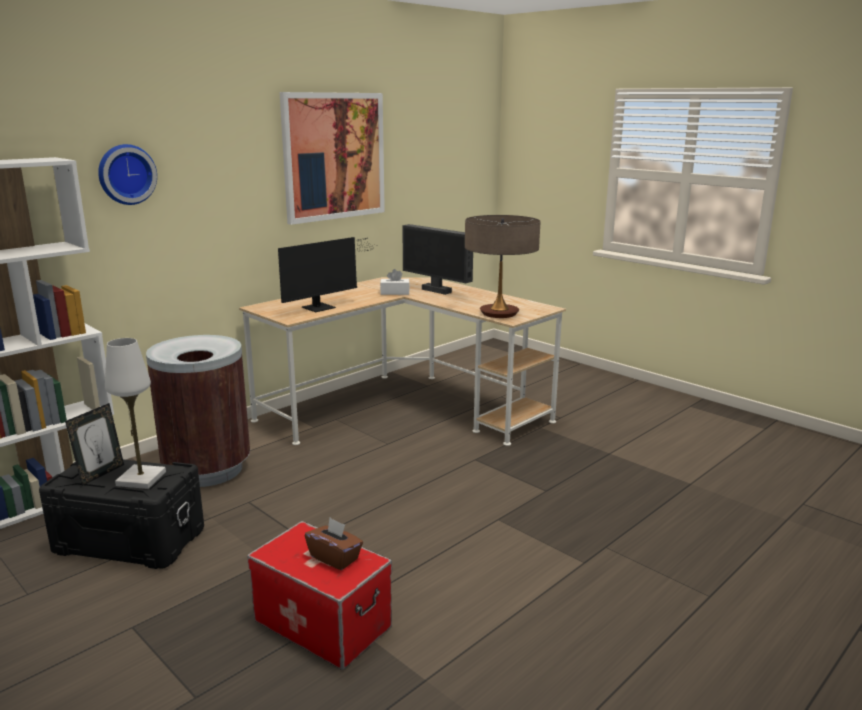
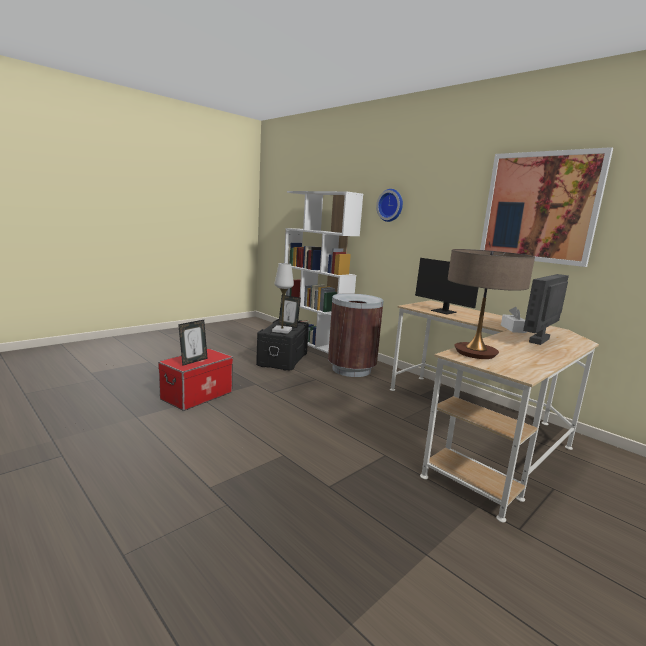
camera: 90 degrees right, 5 degrees down
(335, 557) = (193, 361): brown tissue box -> picture frame

